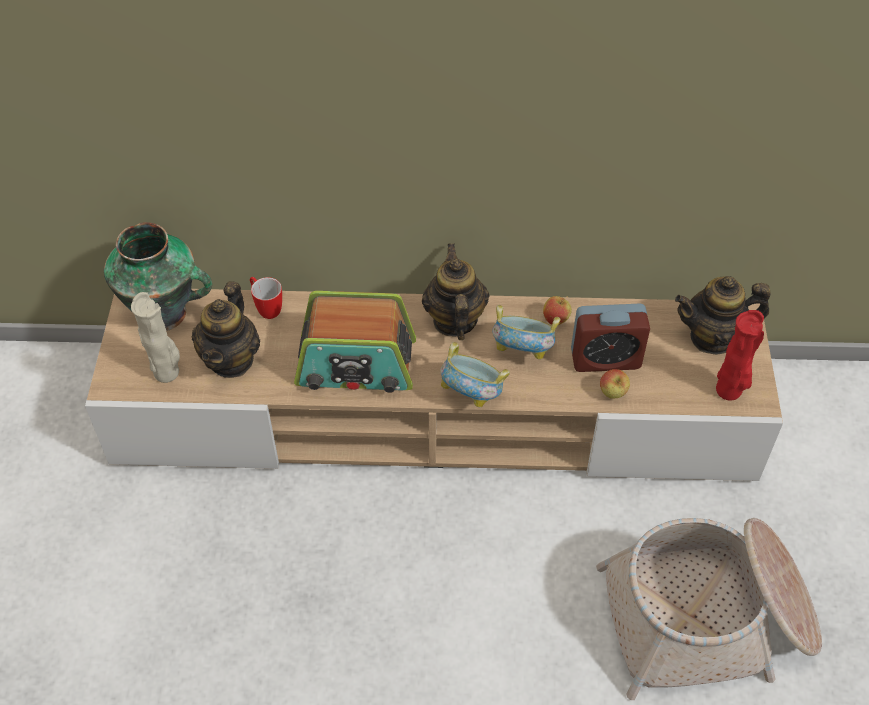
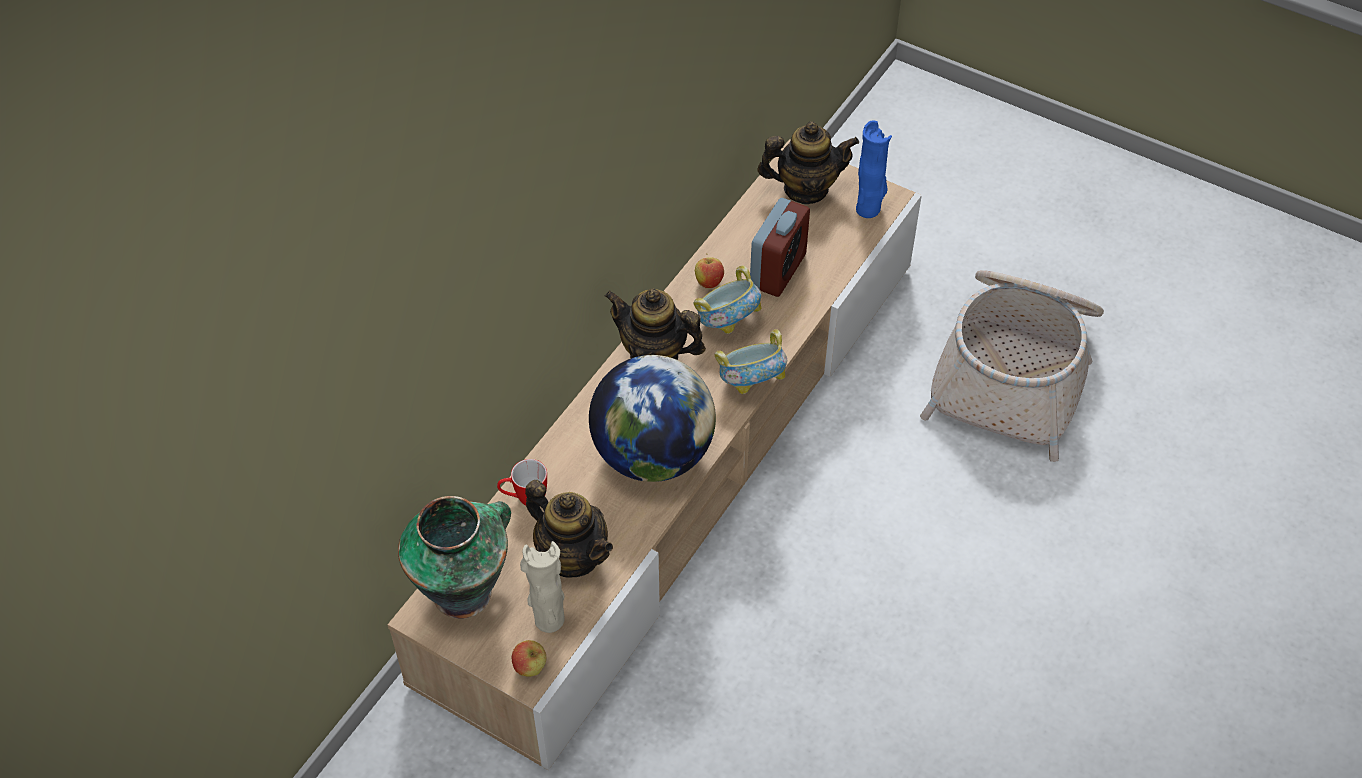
camera: 60 degrees left, 0 degrees up
(356, 364) = (653, 455): radio -> globe
(612, 393) = (818, 285): apple -> apple (530, 668)
(713, 337) = (805, 189): teapot -> teapot turned 120 degrees counterclockwise
(730, 391) = (869, 209): red vase -> blue vase

